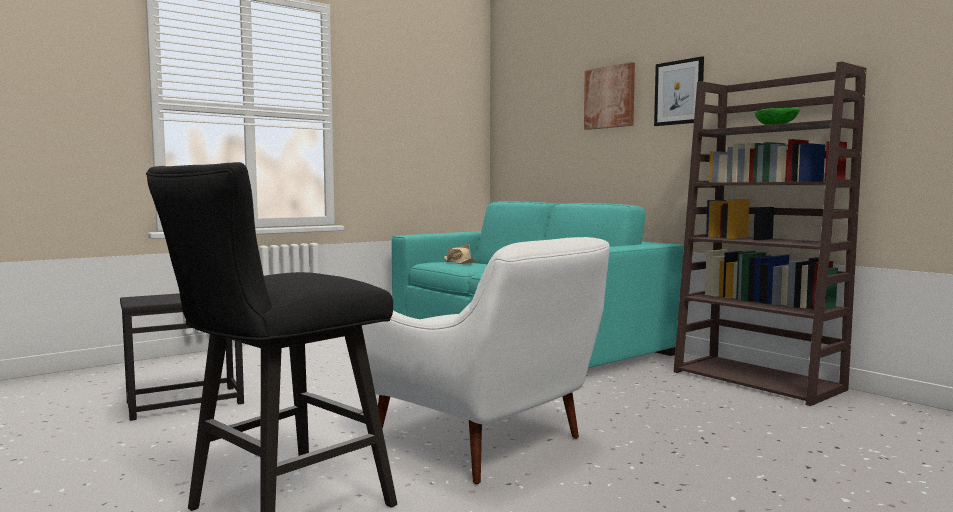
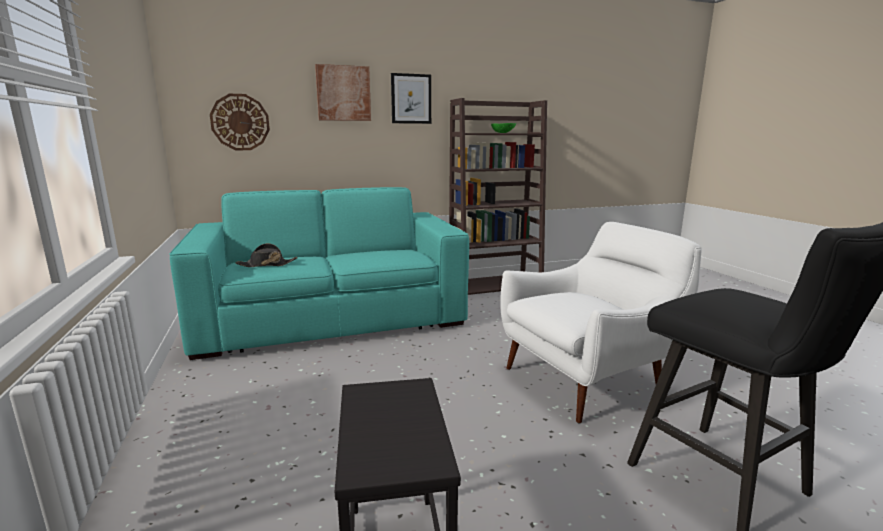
camera: 70 degrees left, 10 degrees up
(458, 262) = (267, 265): beige hat -> black hat
(531, 137) = (240, 122): none -> wall clock

